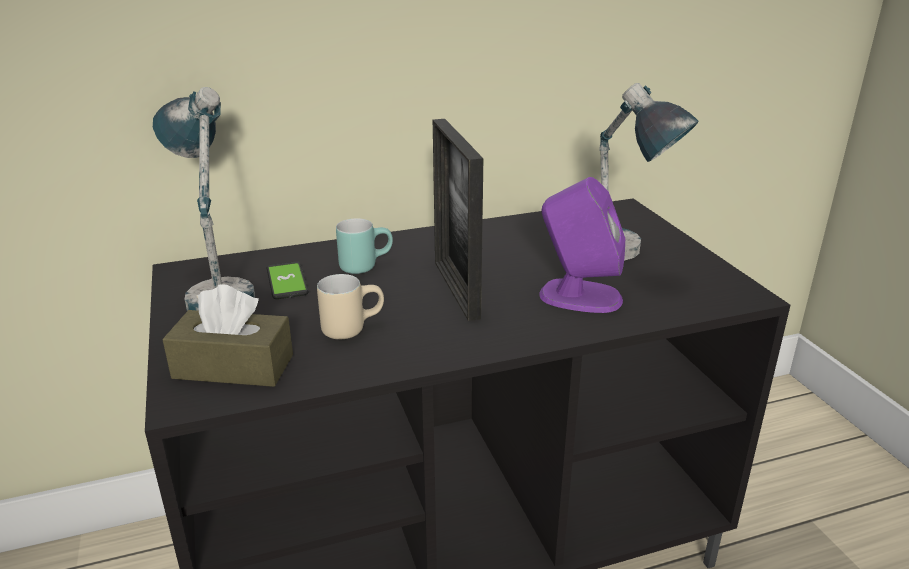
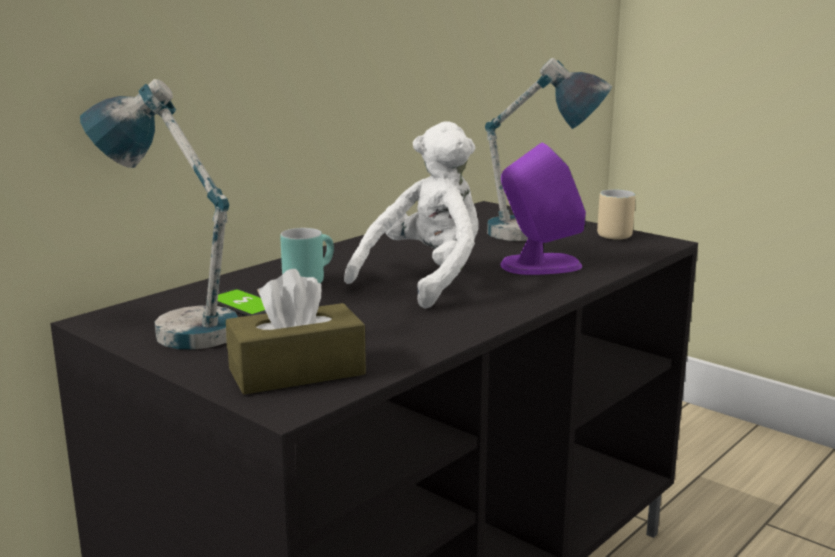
camera: 30 degrees left, 10 degrees down
(351, 327) = (370, 322): beige mug -> beige mug (616, 234)
(456, 289) = (426, 280): picture frame -> white plush toy

